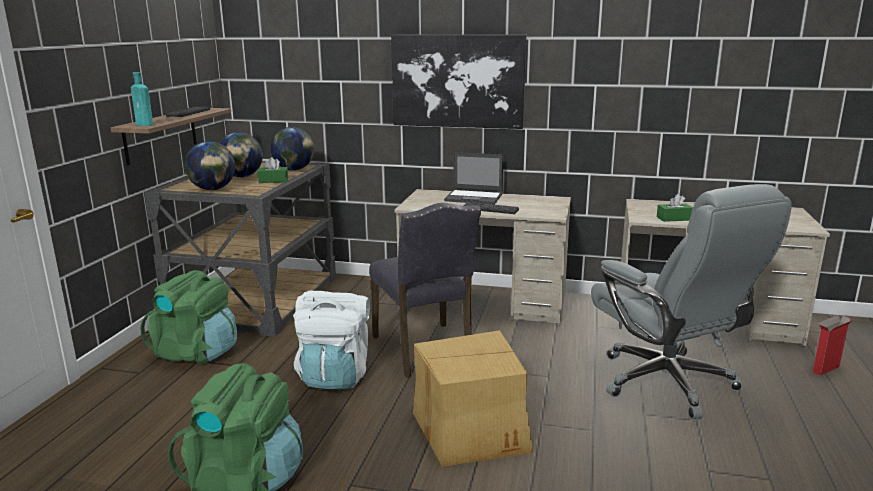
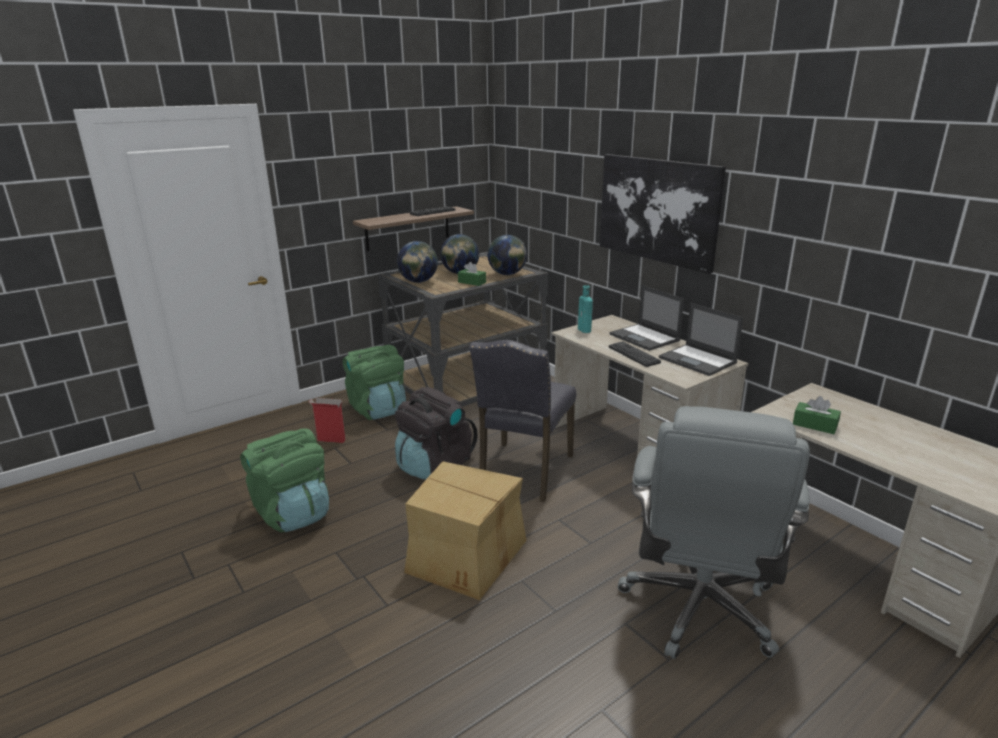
camera: 40 degrees right, 5 degrees up
(145, 125) = (375, 221): turquoise bottle -> turquoise bottle (585, 330)
(335, 375) = (434, 465): white backpack -> black backpack
(539, 202) = (698, 360): none -> laptop
(825, 369) = (939, 698): cardboard box -> cardboard box (330, 440)

